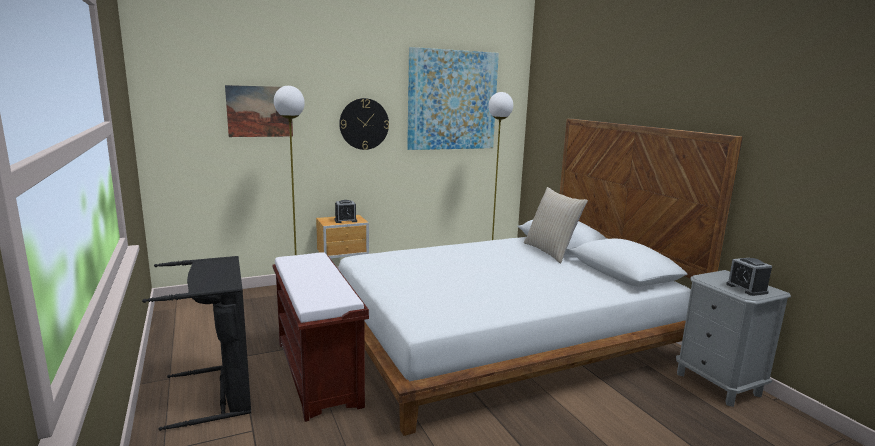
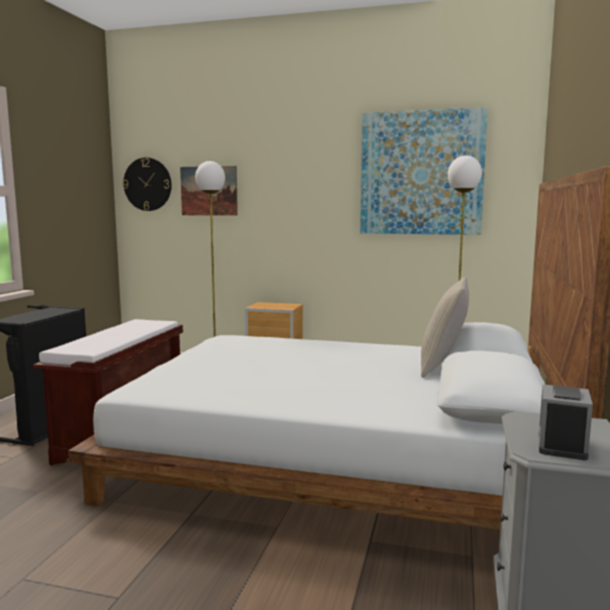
camera: 40 degrees right, 5 degrees down
(345, 220) = (275, 306): alarm clock -> none
(364, 124) = (310, 203): wall clock -> wall clock (147, 184)

